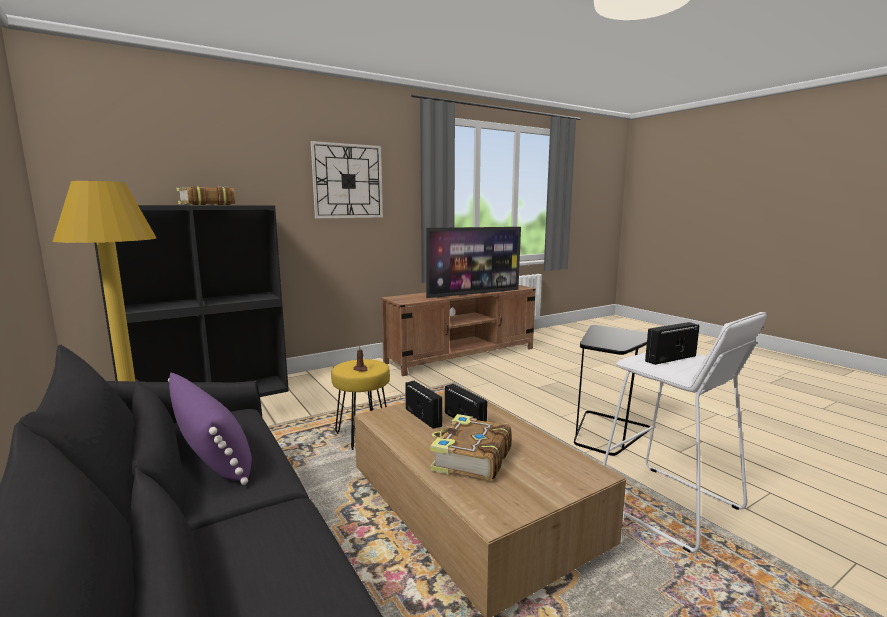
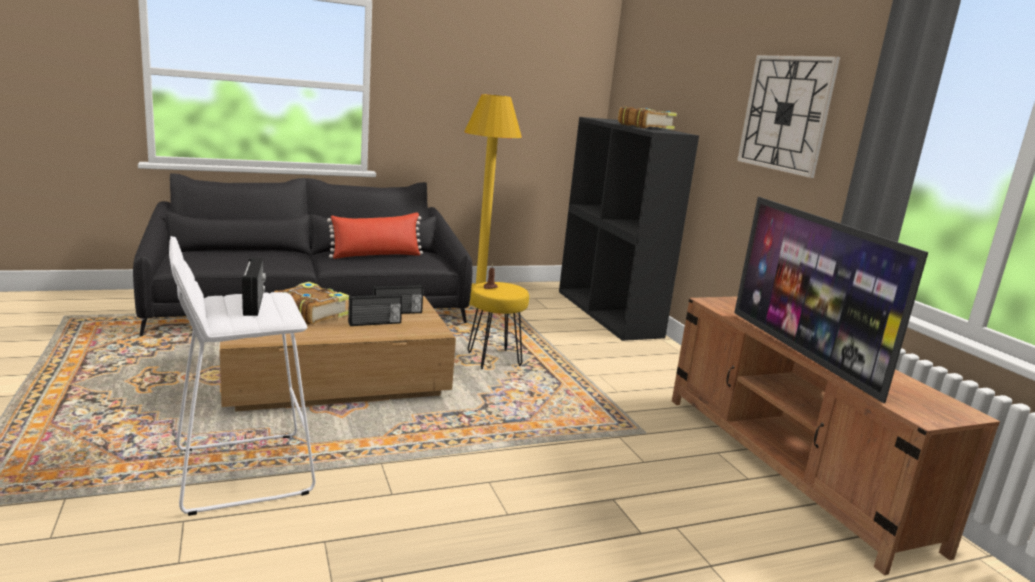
camera: 100 degrees right, 5 degrees up
(212, 453) = (376, 255): purple pillow -> red pillow
(607, 433) = (416, 500): black side table -> none

